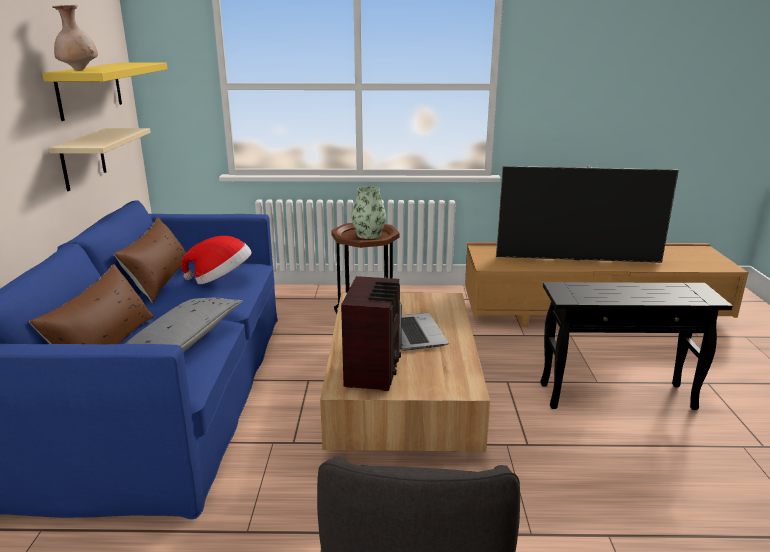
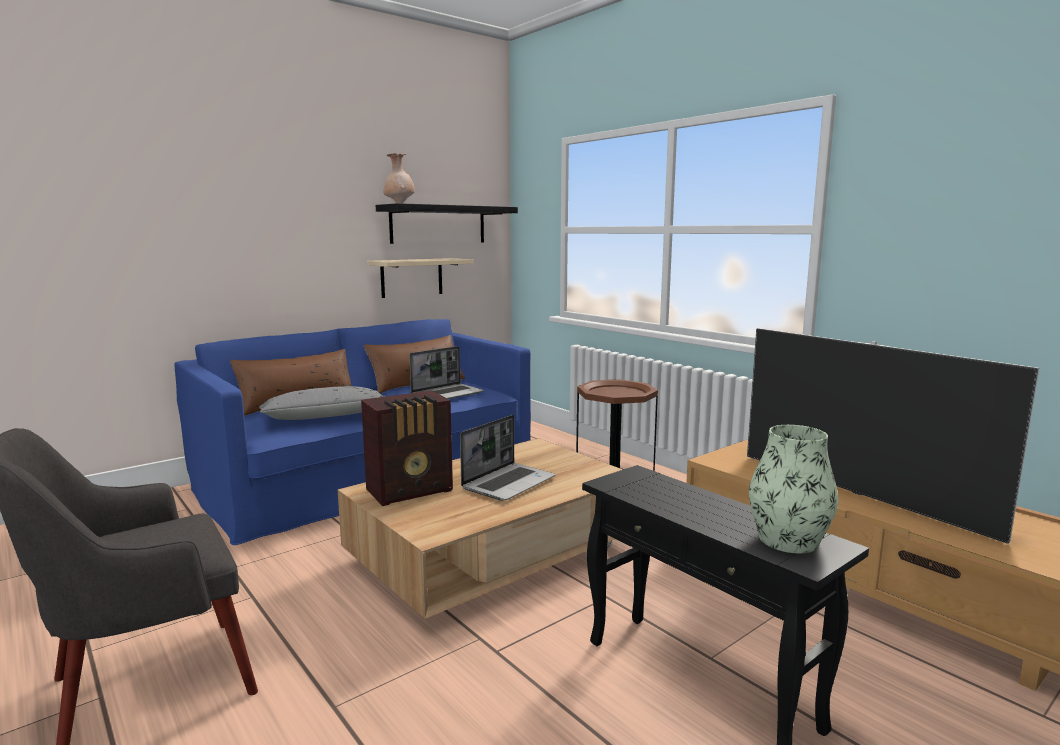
camera: 50 degrees right, 10 degrees down
(90, 89) = (438, 224): yellow shelf -> black shelf
(221, 280) = (448, 394): hat -> laptop
(368, 235) = (620, 393): vase -> vase (788, 540)

